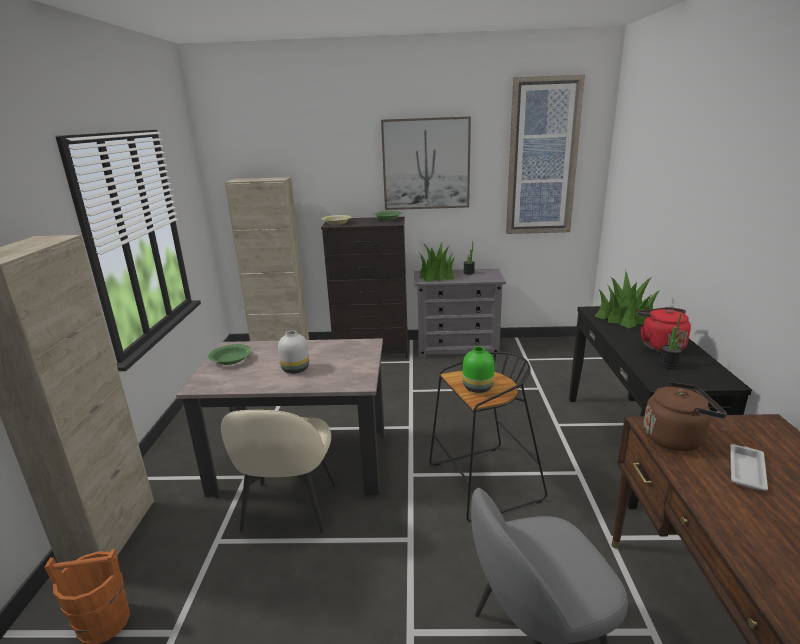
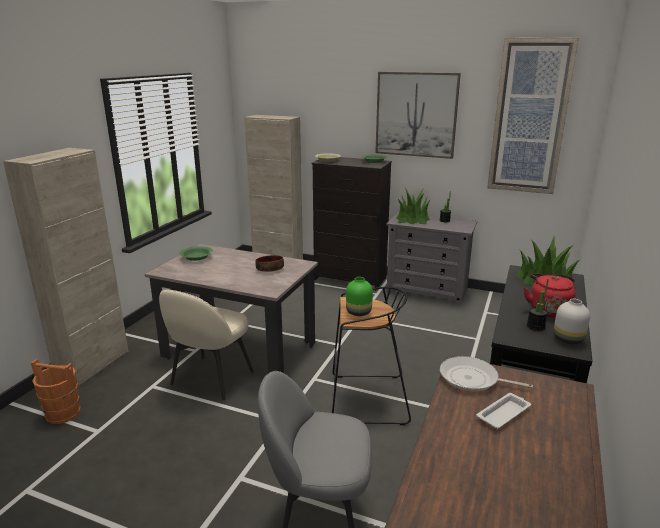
camera: 20 degrees right, 0 degrees up
(296, 369) = (234, 272): white vase -> white vase (568, 339)
(336, 357) = (270, 269): none -> bowl
(676, 438) = (472, 379): brown kettle -> frying pan

